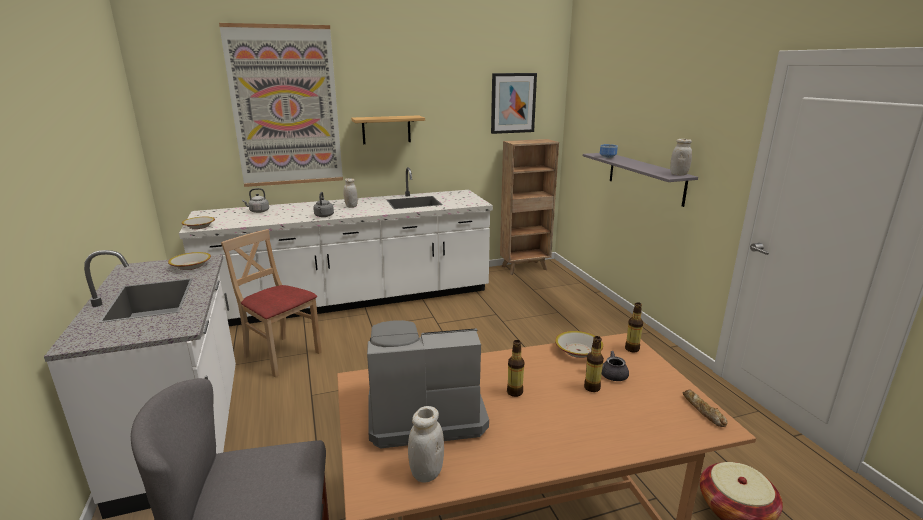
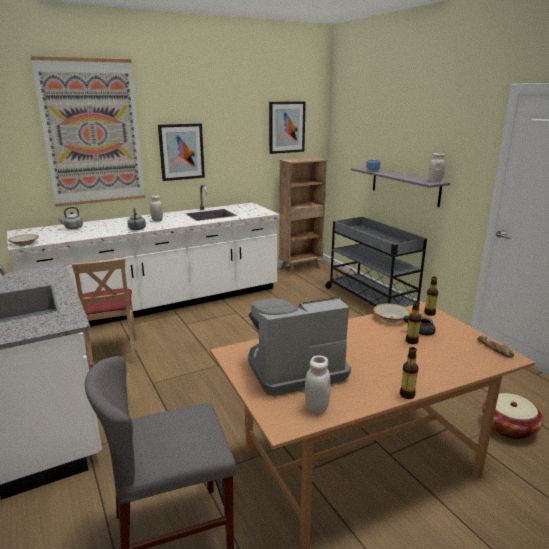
camera: 10 degrees left, 0 degrees up
(191, 266) = (43, 275): bowl -> none
(281, 355) = (112, 354): beige chair -> beige chair turned 135 degrees counterclockwise
(386, 129) = (181, 152): shelf -> picture
(514, 392) = (356, 349): bottle -> bottle (407, 395)
(596, 313) = (370, 300): none -> grey cart

